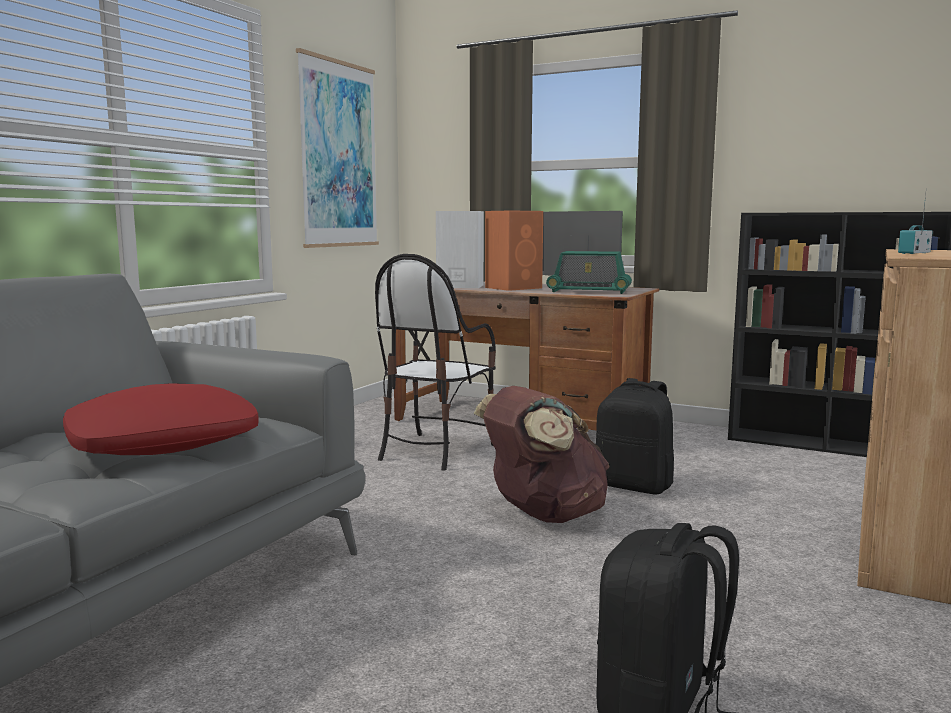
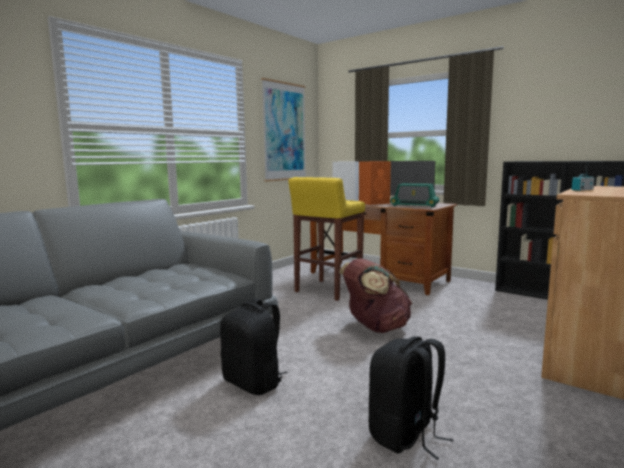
camera: 10 degrees right, 0 degrees up
(163, 443) = (175, 283): red pillow -> none
(435, 451) = (327, 290): chair -> yellow stool
(634, 486) = (431, 314): black backpack -> black backpack (254, 383)

